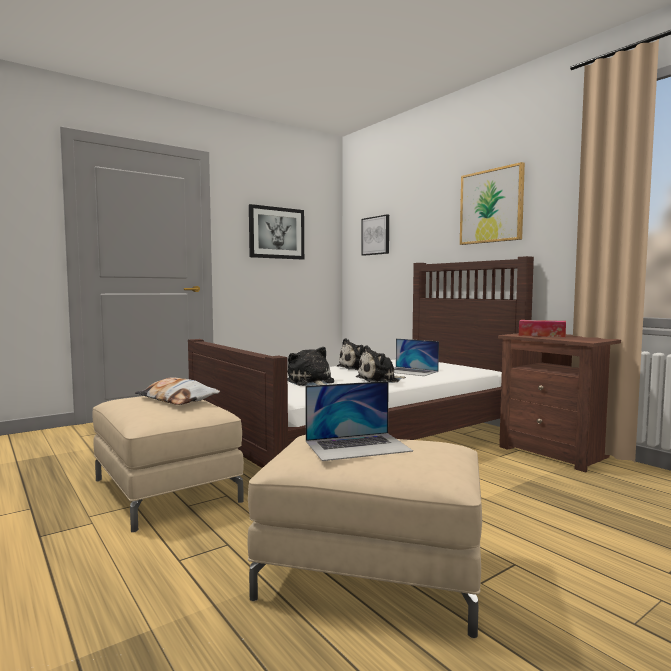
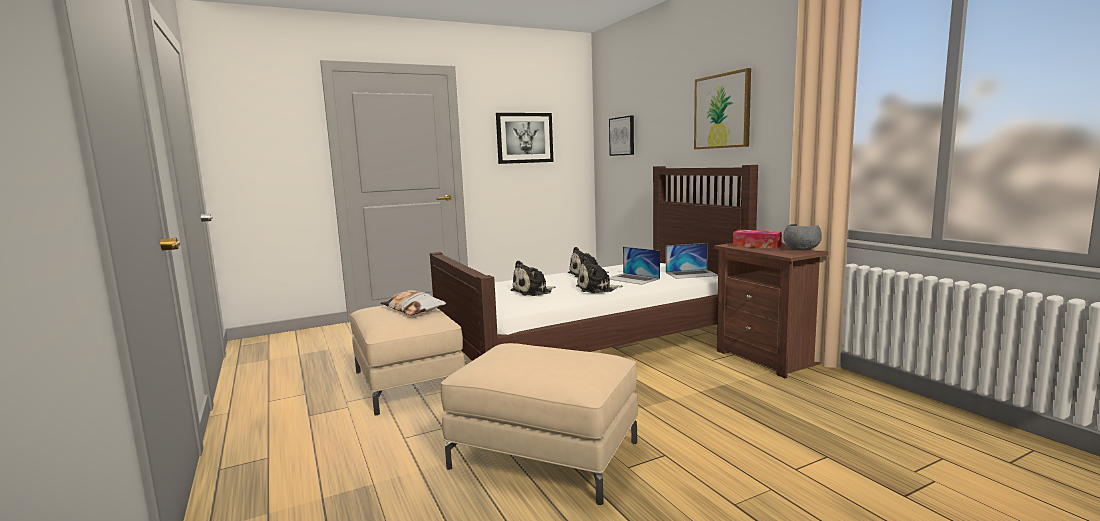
camera: 10 degrees right, 5 degrees up
(311, 382) = (533, 292): plush toy -> plush toy turned 105 degrees counterclockwise
(357, 446) = (529, 356): laptop -> laptop (692, 274)
(590, 337) = (801, 249): none -> grey bowl

